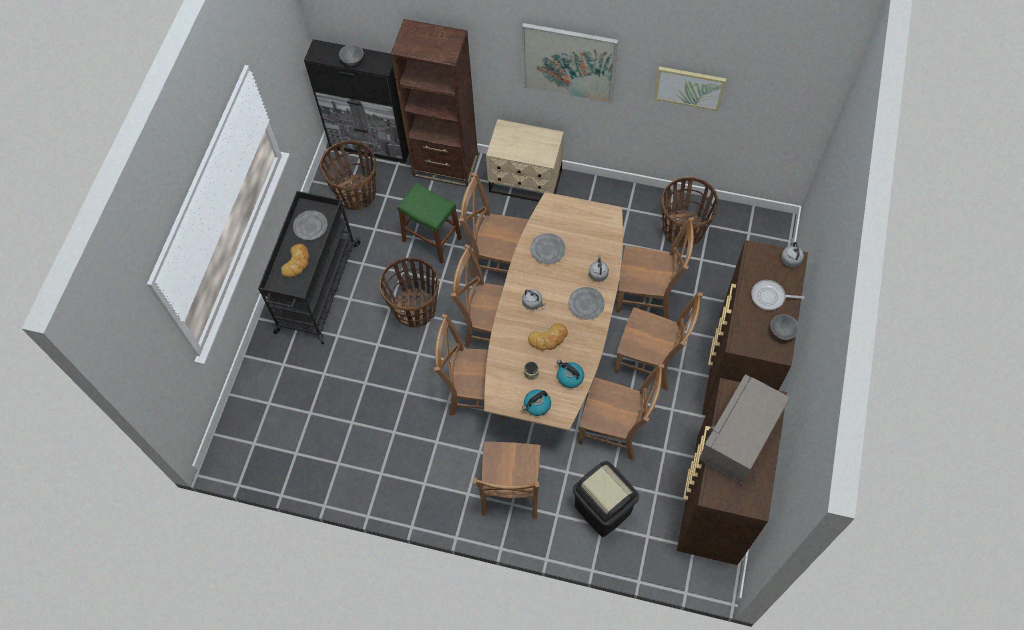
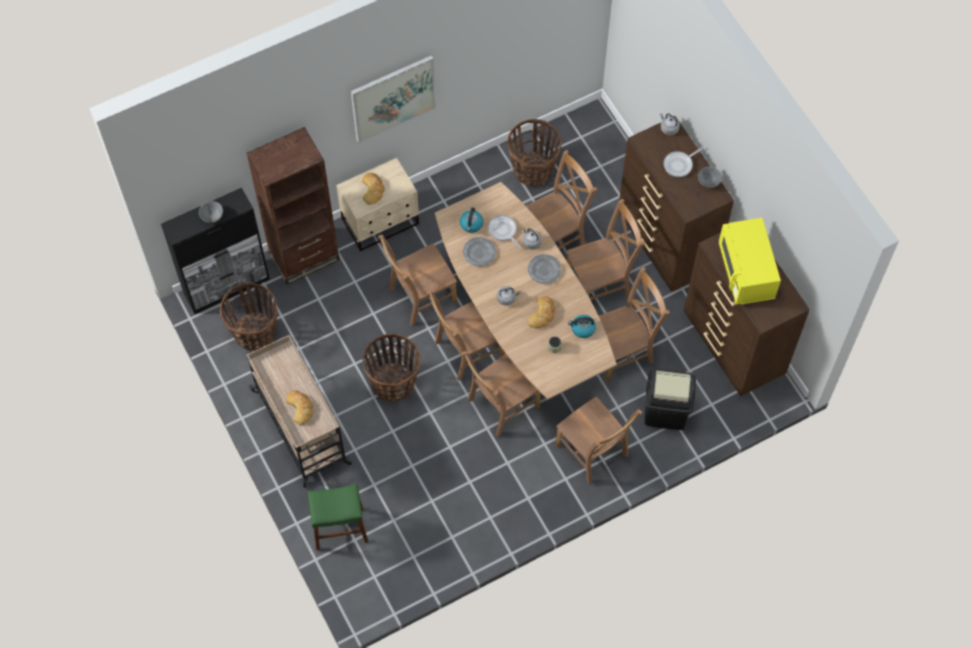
camera: 45 degrees left, 0 degrees up
(310, 226) = (282, 374): grey plate -> none
(317, 289) = (302, 428): black cart -> beige cart
(432, 239) = (353, 321): green stool -> green stool (339, 528)
(521, 142) = (373, 189): none -> bread
(537, 405) = (579, 366): kettle -> kettle (471, 224)
(584, 247) = (503, 231): none -> frying pan
(689, 87) = (494, 55): picture -> none
(739, 438) = (746, 272): grey microwave -> yellow microwave

